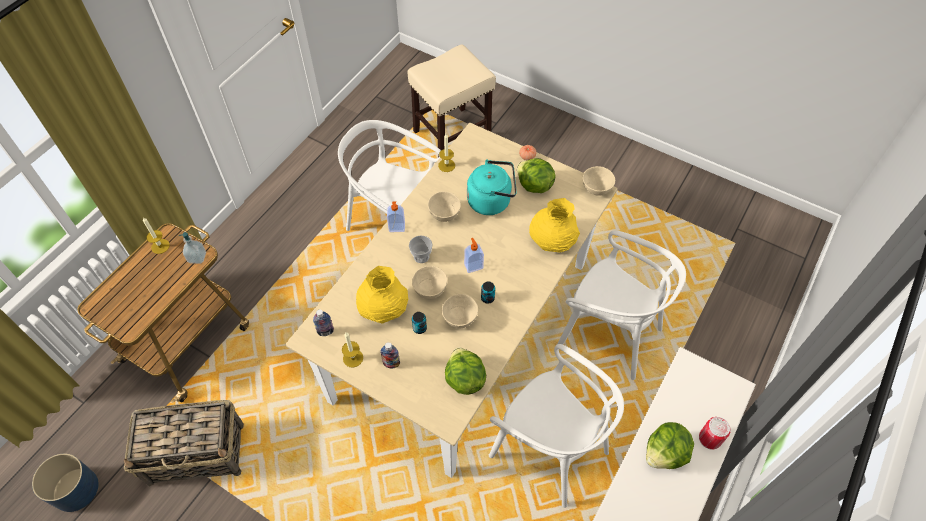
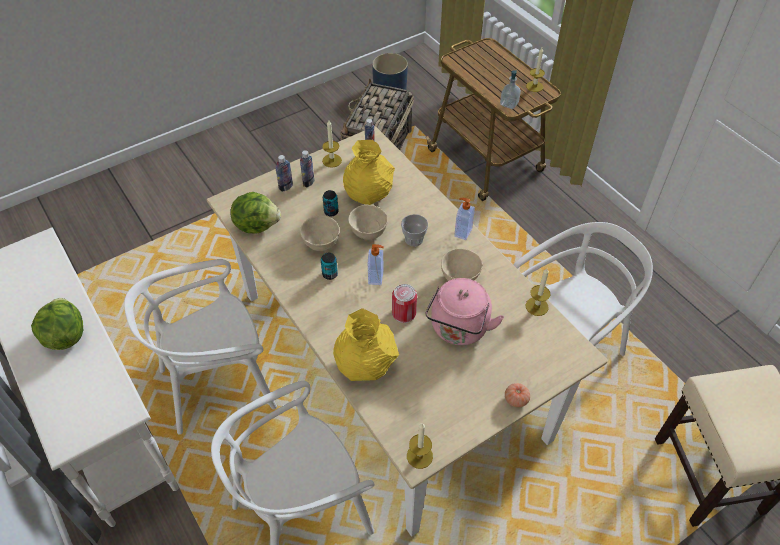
camera: 115 degrees right, 5 degrees down
(406, 380) = (286, 187): none -> bottle
(491, 201) = (458, 330): turquoise kettle -> pink kettle
(534, 186) = (461, 384): lettuce -> none
(596, 190) = (419, 456): beige bowl -> candle
(710, 438) = (43, 383): can -> can (404, 313)

